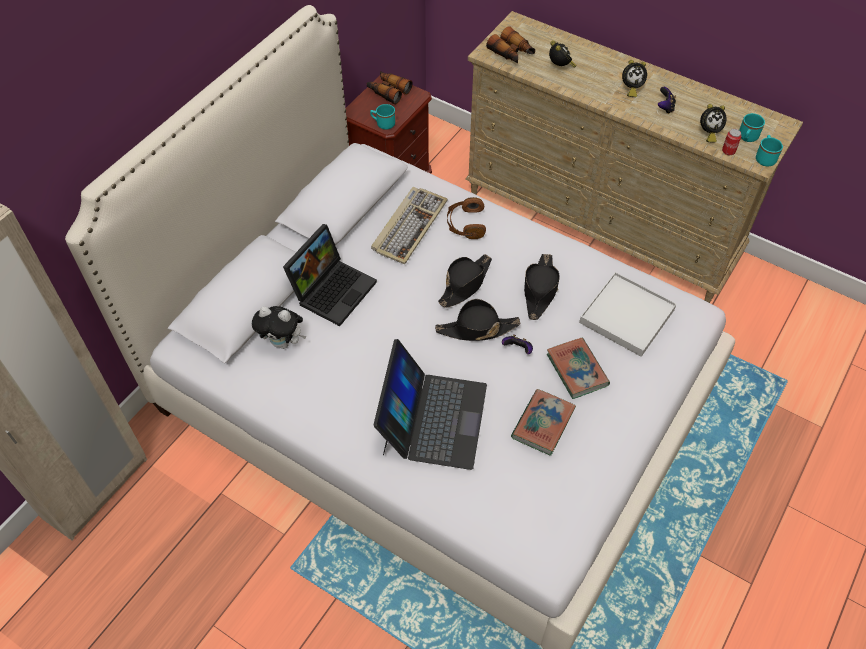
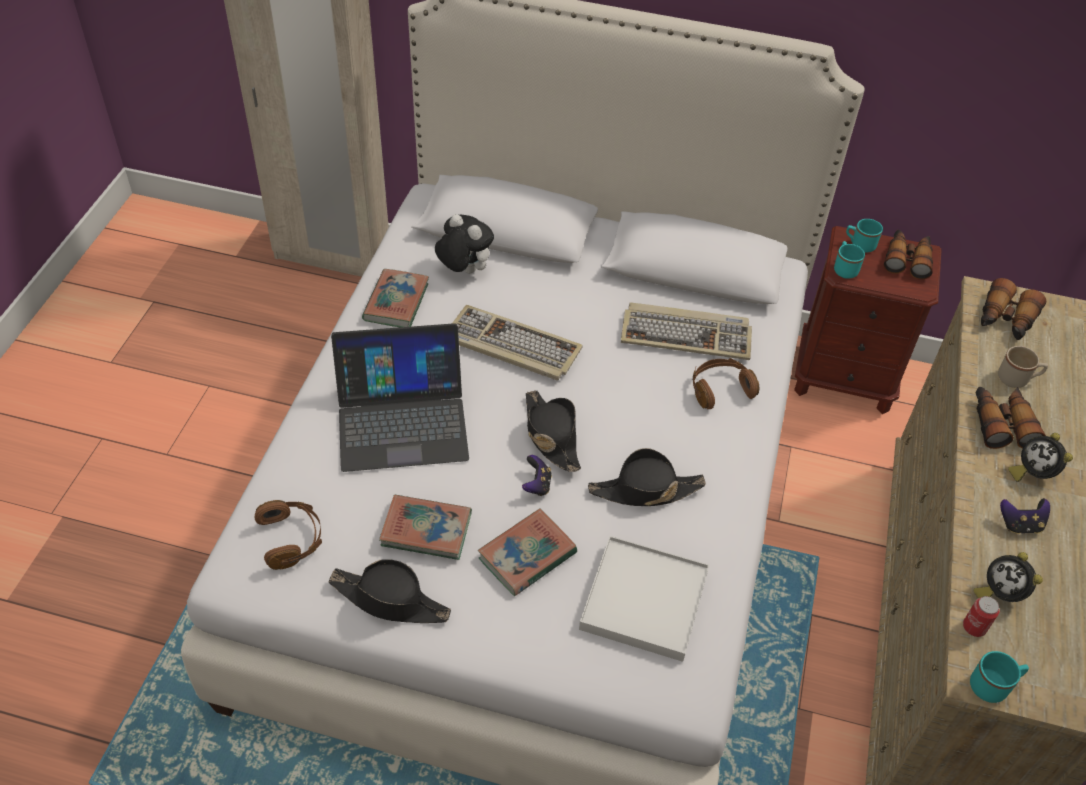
camera: 70 degrees right, 5 degrees down
(283, 342) = (464, 270): plush toy -> plush toy turned 135 degrees clockwise
(300, 397) = (396, 302): none -> book
(333, 289) = (556, 290): laptop -> none
(381, 331) = (511, 346): none -> keyboard
(465, 284) = (619, 409): black hat -> black hat (390, 600)
(527, 515) = (291, 539): none -> brown headphones
(560, 67) = (1017, 379): alarm clock -> beige mug
(591, 86) = (1001, 423): none -> binoculars
(747, 138) = (1025, 653): turquoise mug -> turquoise mug (859, 245)

